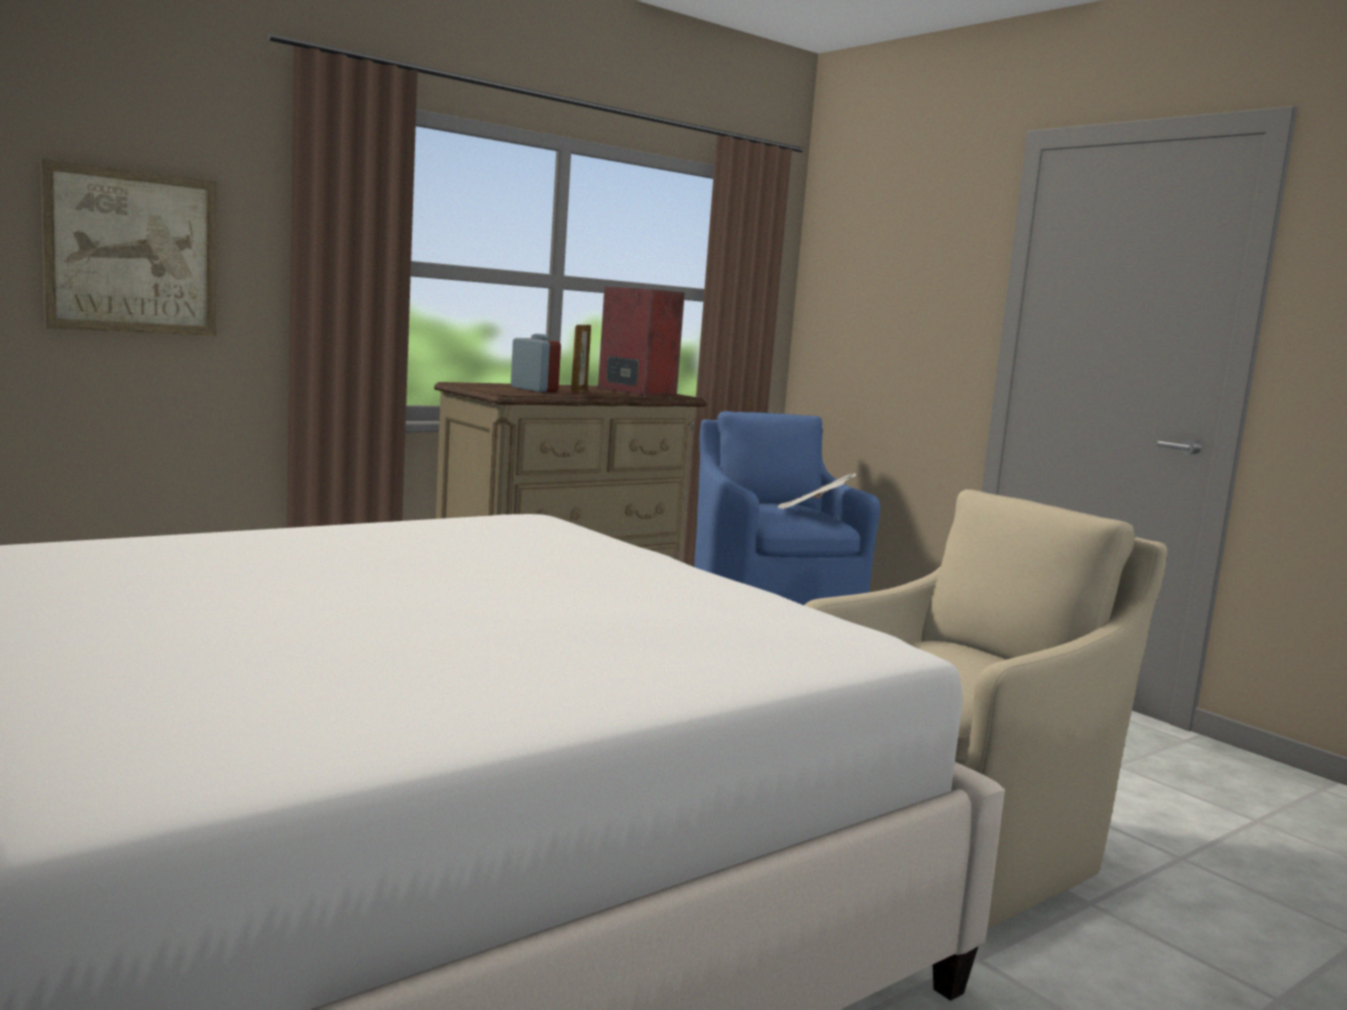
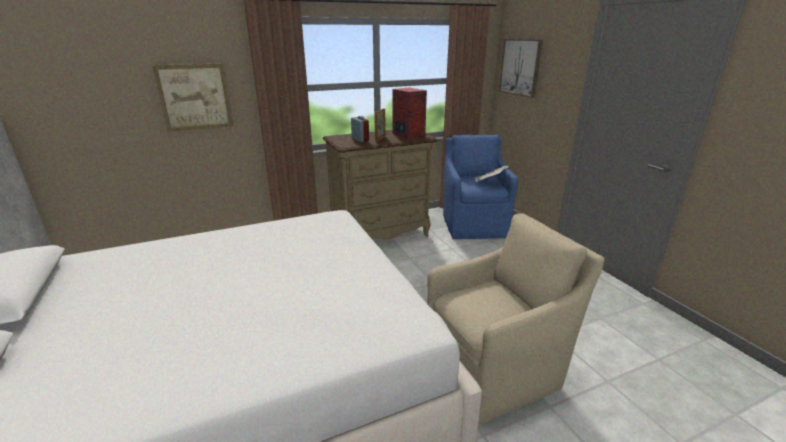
camera: 15 degrees right, 15 degrees up
(858, 276) = (520, 67): none -> picture

